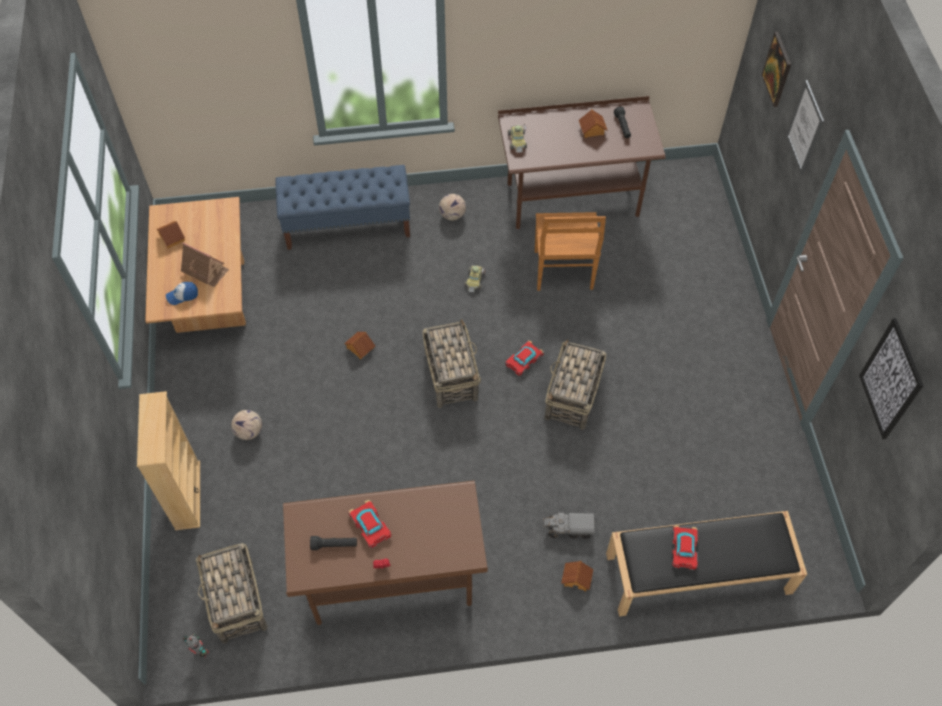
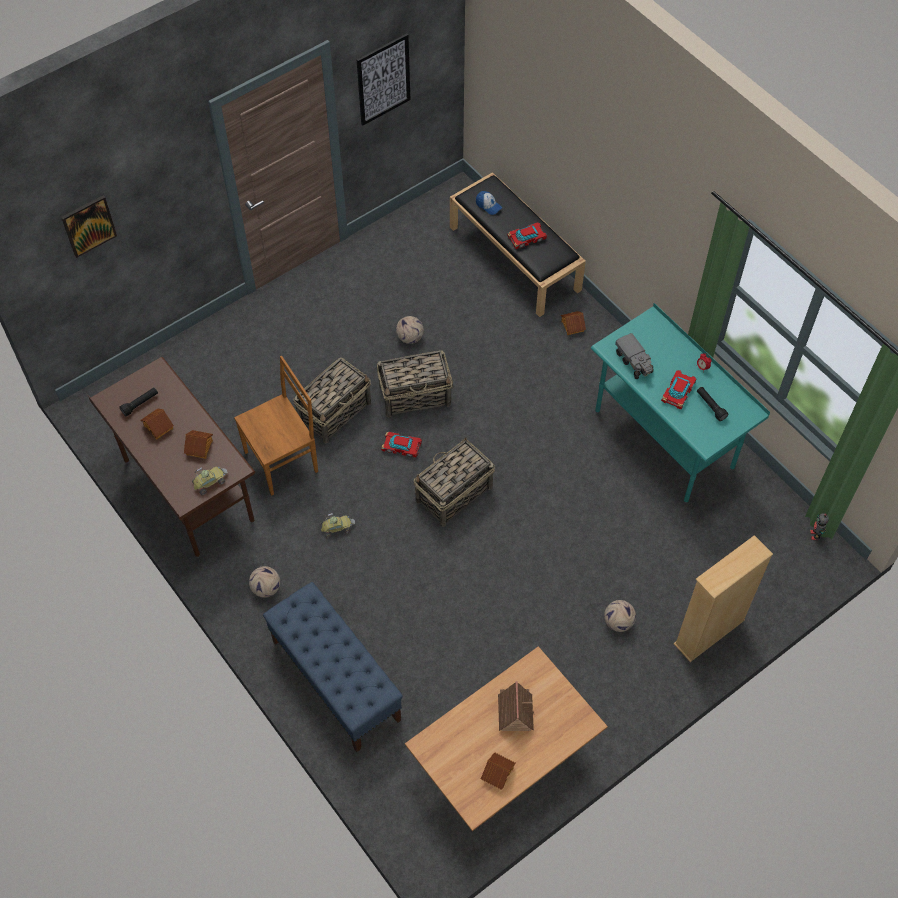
camera: 120 degrees left, 0 degrees up
(182, 295) = (557, 711): cap -> cap (488, 205)
(237, 602) = (761, 535): basket -> basket (335, 411)
(359, 348) = (474, 583): toy house -> toy house (199, 448)
(391, 581) = (664, 440): brown desk -> turquoise desk
(569, 529) = (536, 347): toy truck -> toy truck (634, 362)
(643, 424) = (410, 337): none -> football
(805, 128) = (164, 179): picture -> none

